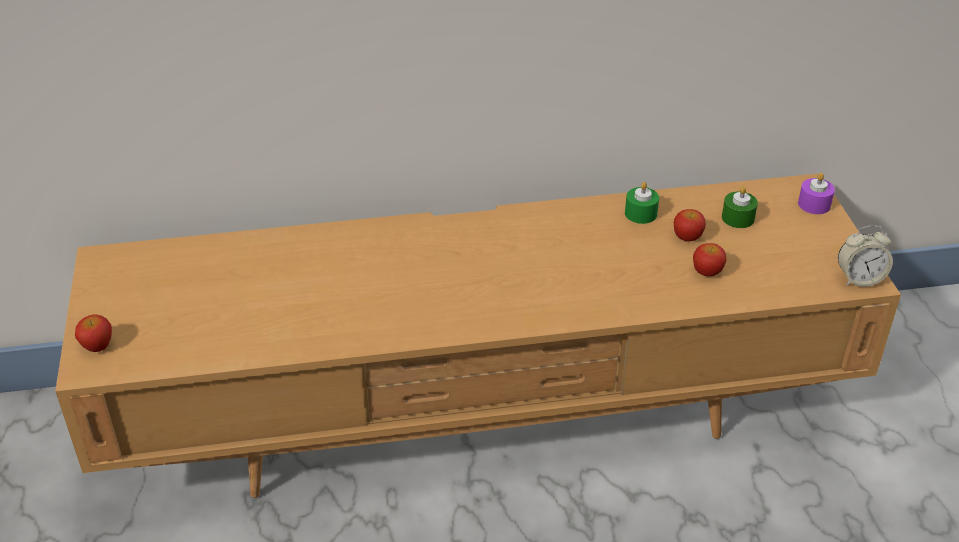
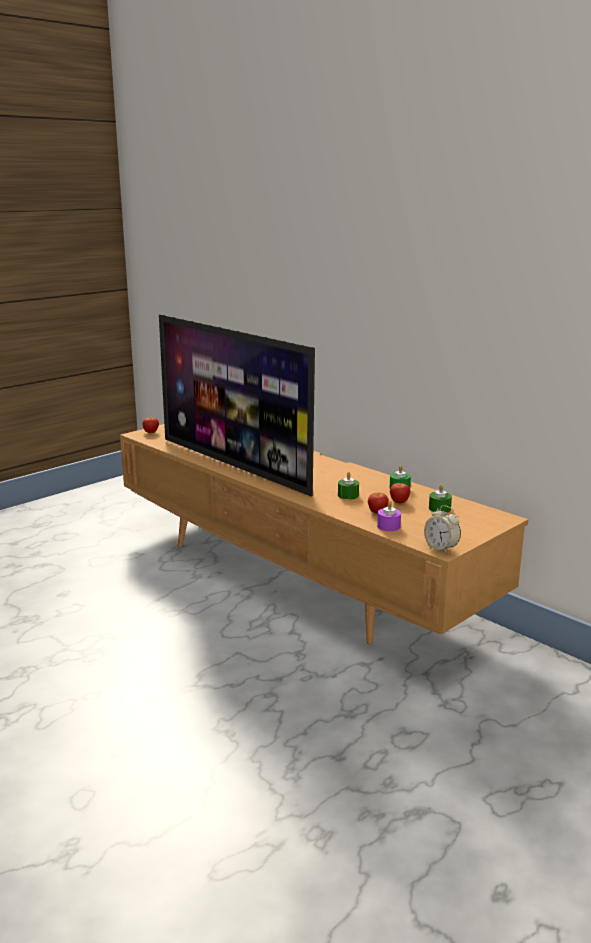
camera: 55 degrees right, 20 degrees down
(390, 318) = (235, 465): none -> television
(625, 268) = (348, 495): none -> green candle
(814, 204) = (492, 523): purple candle -> purple candle (388, 526)

